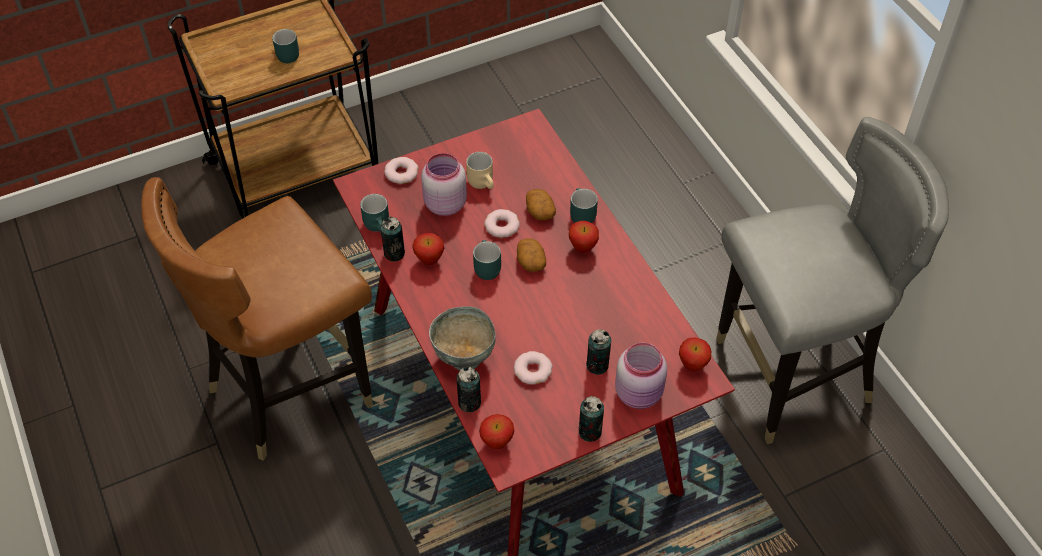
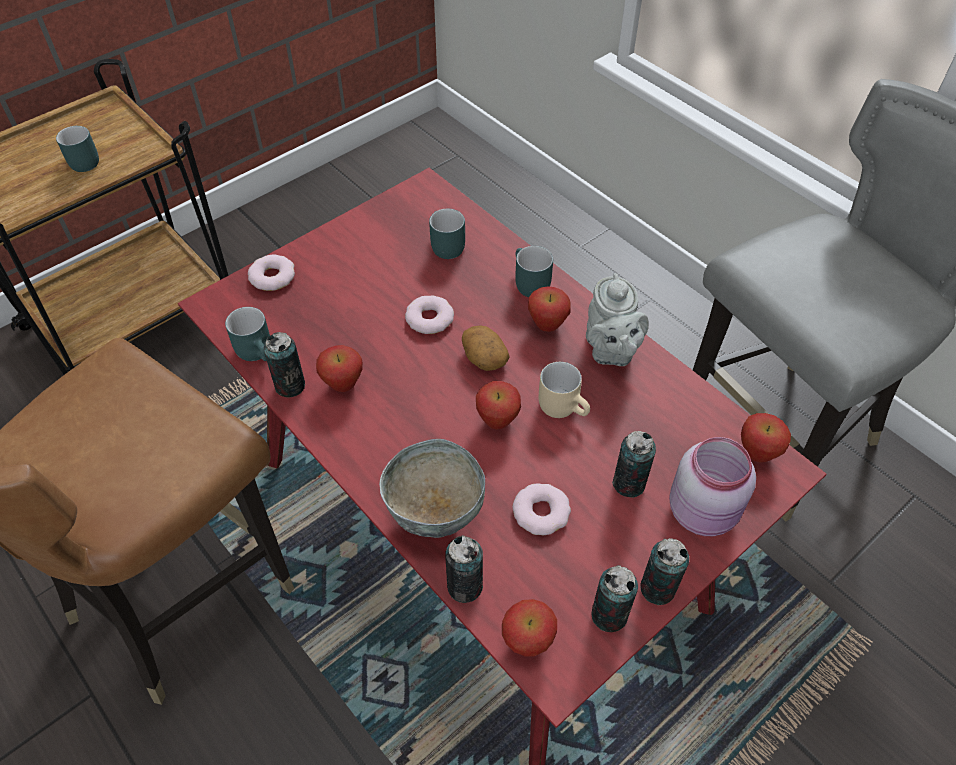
camera: 15 degrees left, 0 degrees up
(444, 204) = (342, 305): pink jar -> none
(484, 182) = (387, 268): beige mug -> beige mug (564, 406)
(485, 267) = (424, 378): turquoise mug -> turquoise mug (443, 246)
(525, 307) = (497, 422): none -> apple
(539, 211) = (473, 290): potato -> none
(553, 440) = (609, 615): none -> can
(620, 275) = (610, 351): none -> grey teapot

